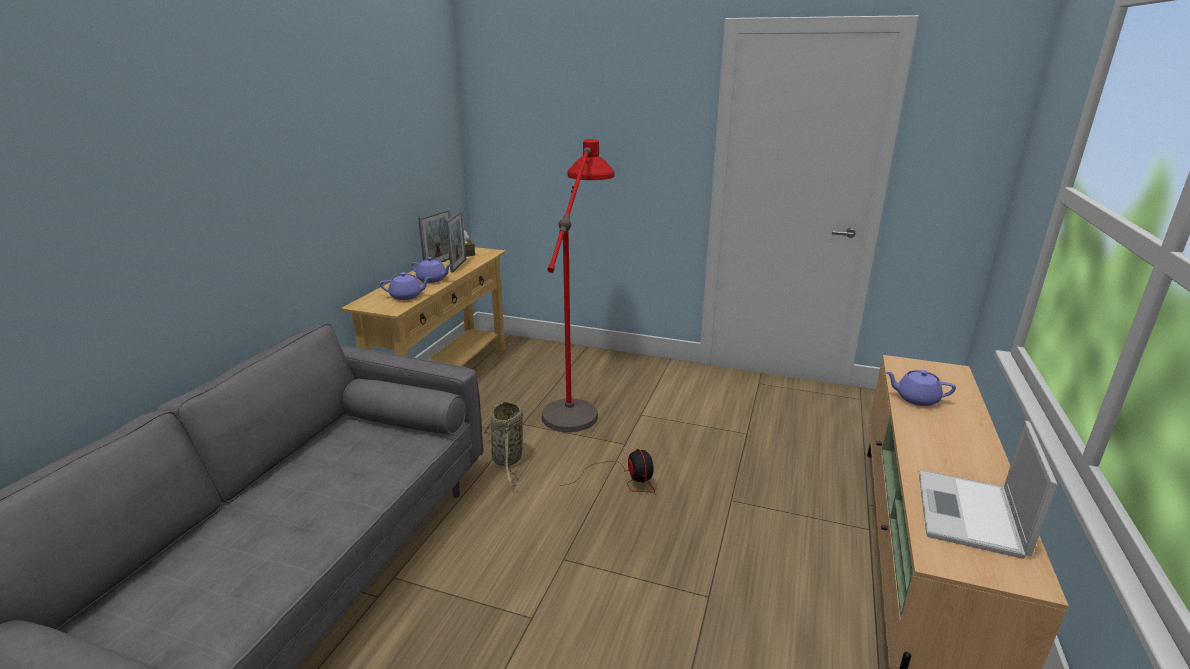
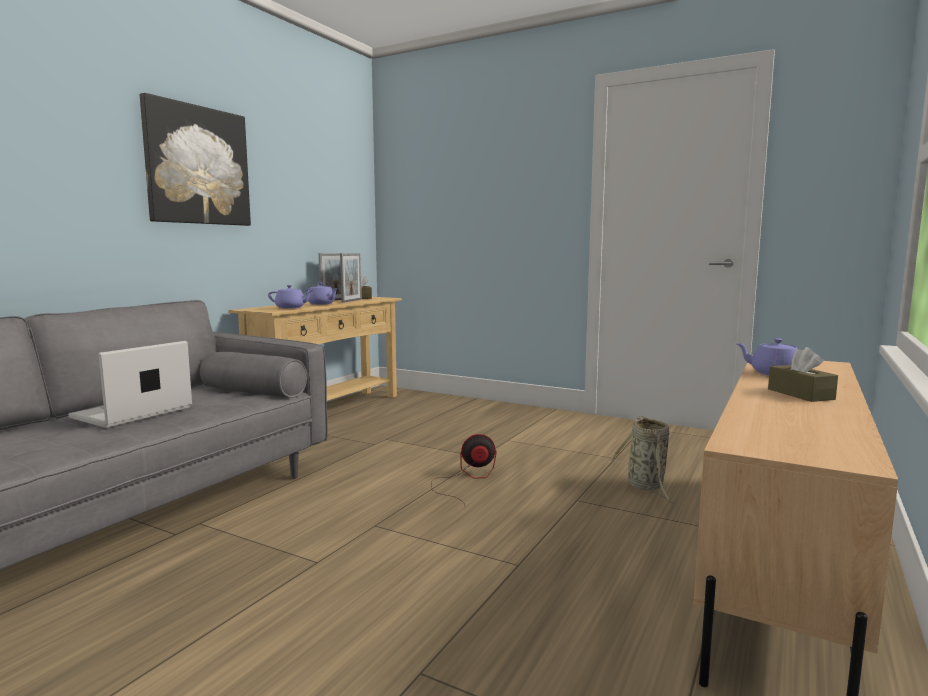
camera: 10 degrees right, 15 degrees down
(290, 157) = (197, 166): none -> picture
(508, 460) = (358, 459): basket -> basket (646, 486)
(579, 396) = (451, 426): red floor lamp -> none
(624, 480) = (467, 479): fan -> fan turned 90 degrees counterclockwise
(951, 445) = (800, 394): none -> brown tissue box
(970, 514) = (797, 426): laptop -> laptop (130, 413)

